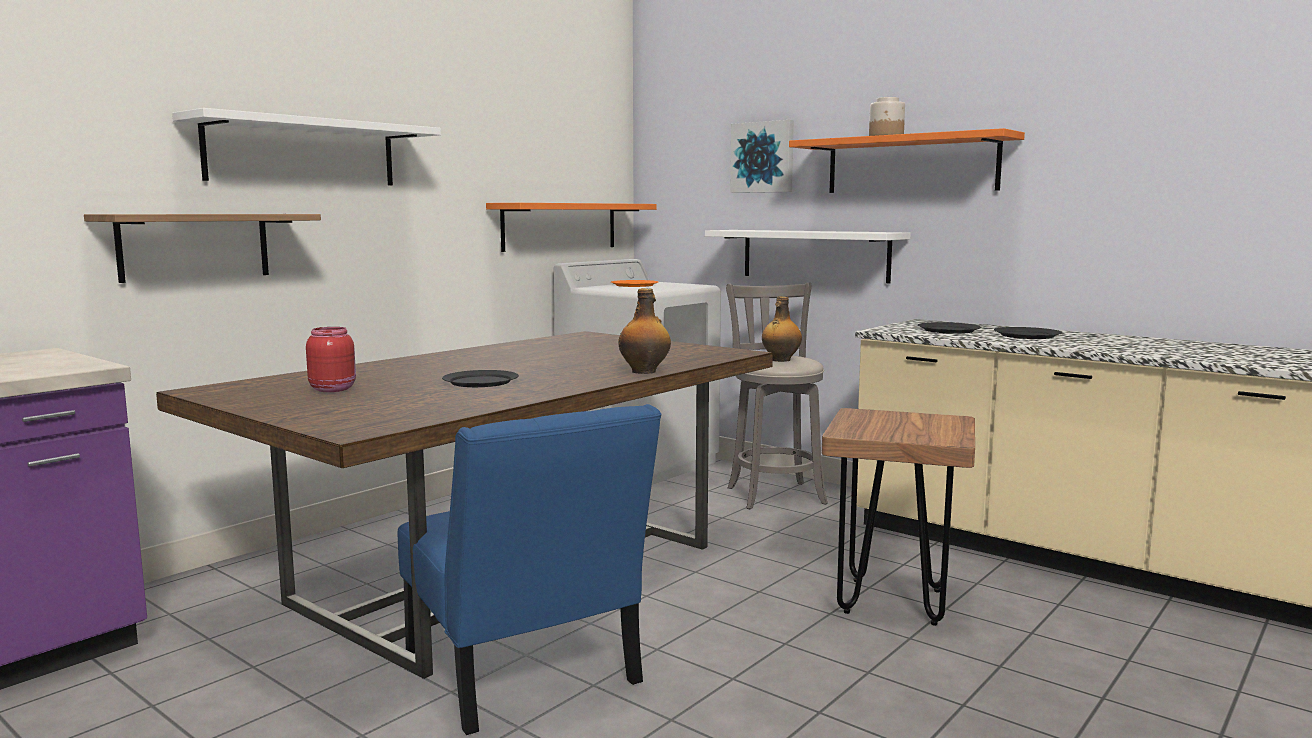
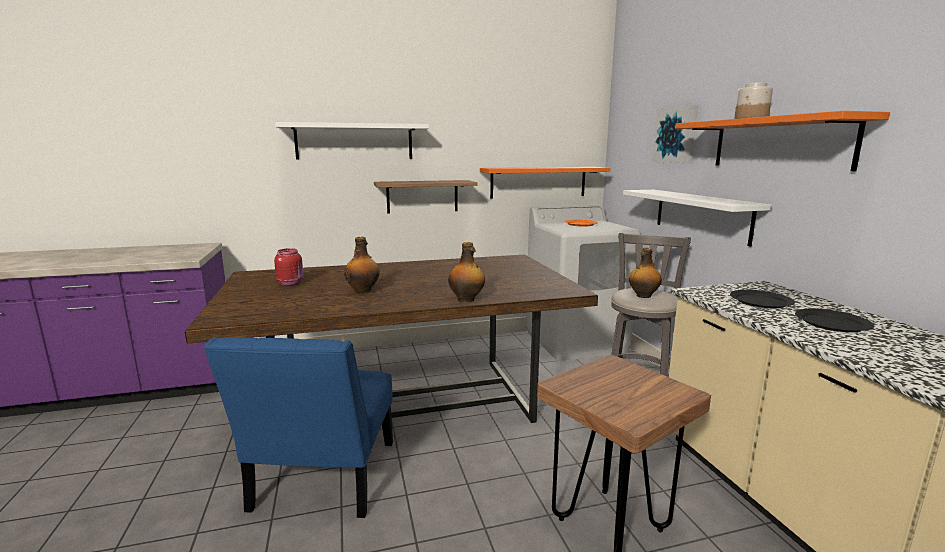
camera: 35 degrees right, 5 degrees up
(195, 246) = (292, 194): shelf -> shelf (422, 196)
(481, 381) = (363, 291): black plate -> bottle

